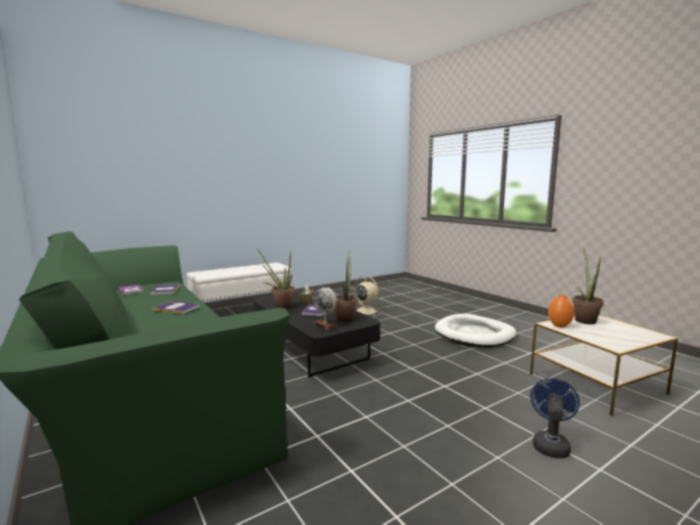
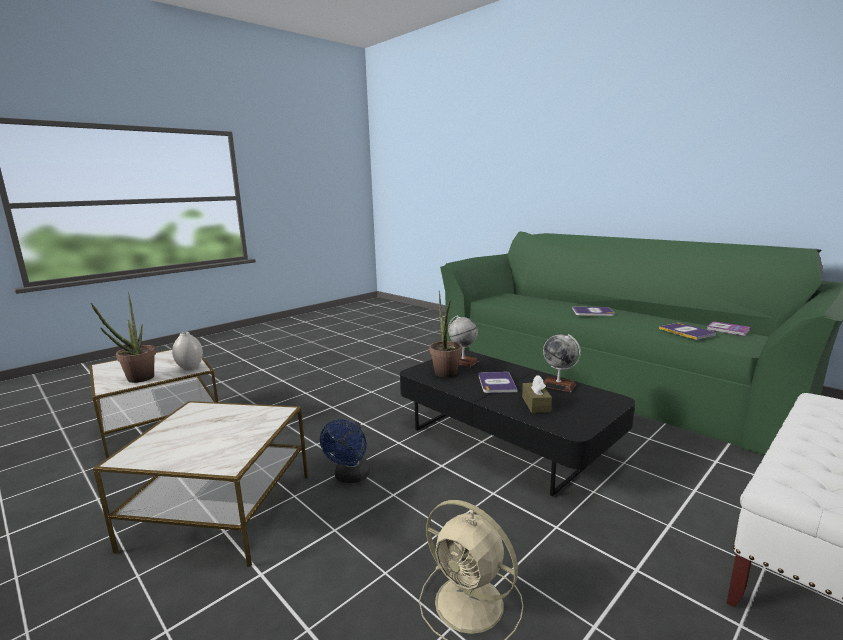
camera: 170 degrees right, 5 degrees up
(280, 306) = (558, 385): potted plant -> globe
(474, 335) = (221, 511): white dog bed -> side table
(550, 444) = (278, 377): blue fan -> blue fan (350, 477)
(559, 326) = (190, 368): orange vase -> white vase

